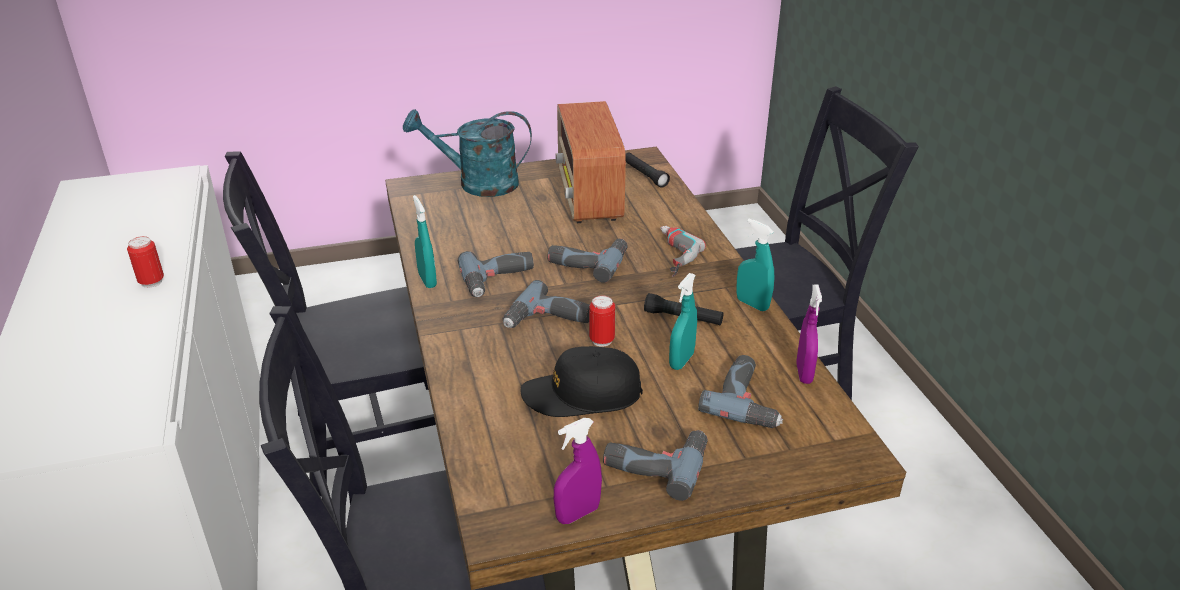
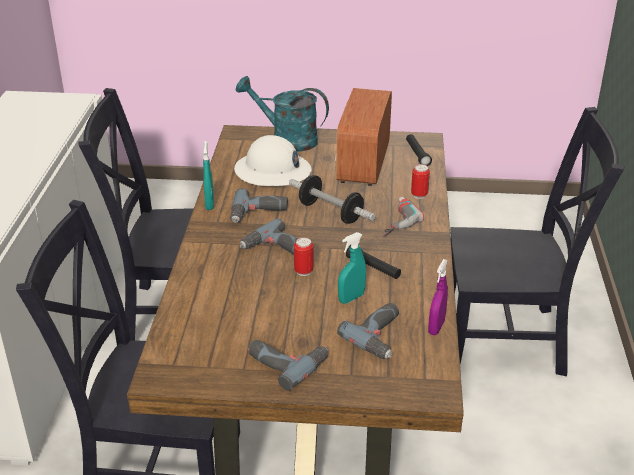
camera: 20 degrees right, 0 degrees up
(151, 282) = (24, 170): can -> can (419, 195)
(484, 225) = (273, 171): none -> white hard hat
(578, 514) = (213, 381): purple spray bottle -> none
(582, 394) = (266, 305): black cap -> none
(588, 261) = (330, 212): power drill -> dumbbell
(752, 304) = (433, 269): turquoise spray bottle -> none

